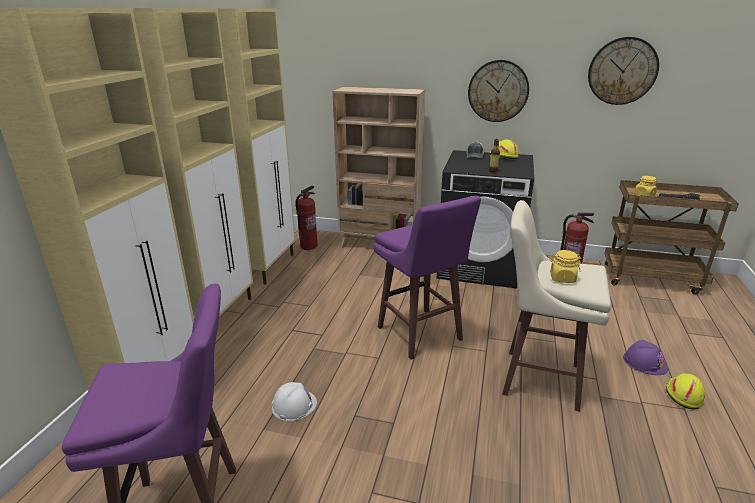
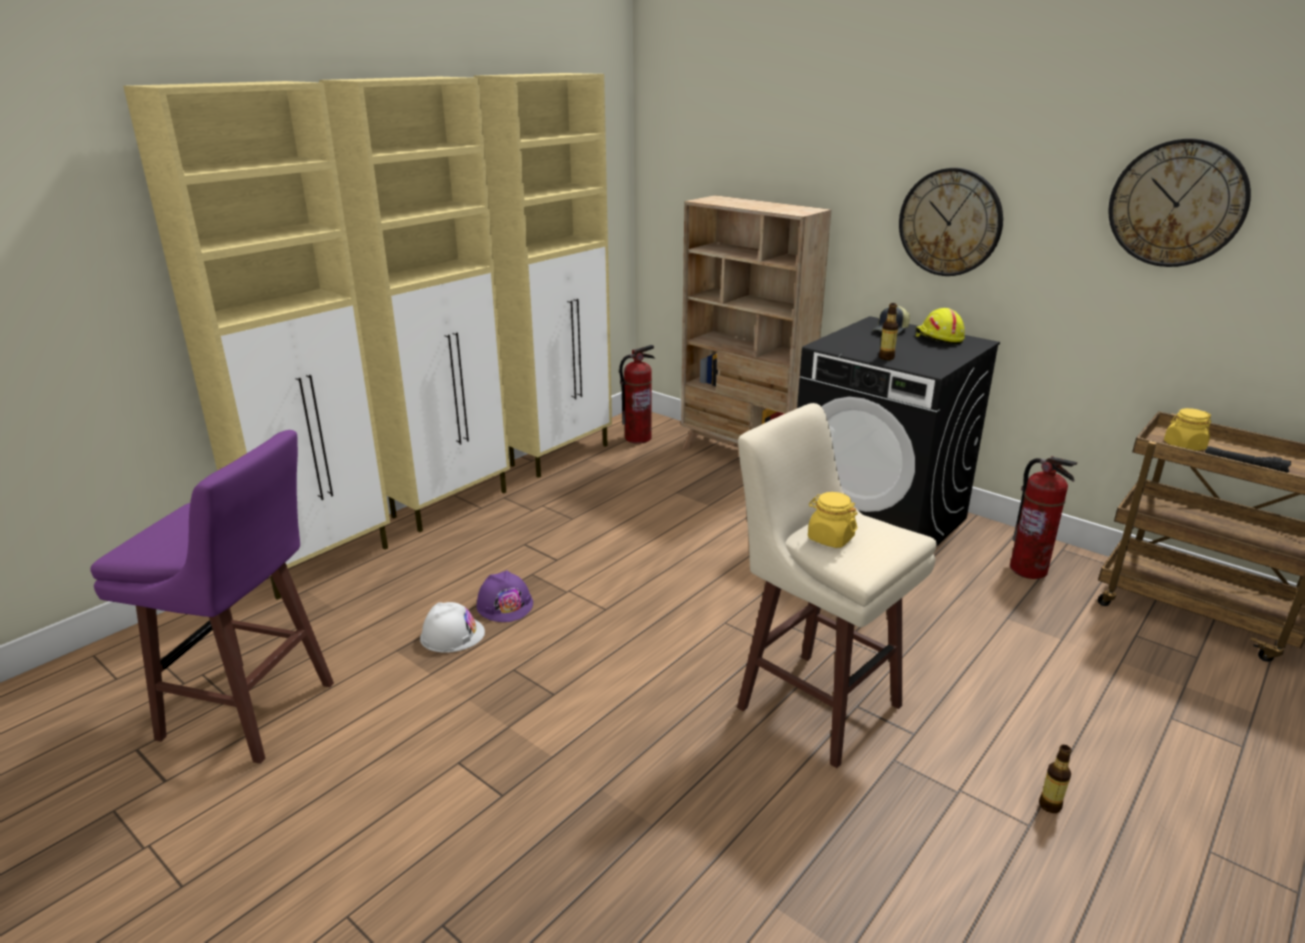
camera: 25 degrees right, 0 degrees up
(420, 335) = (690, 595): purple stool -> none
(645, 362) = (1030, 737): purple hard hat -> purple hard hat (505, 604)
(682, 395) = (1049, 805): yellow hard hat -> bottle

